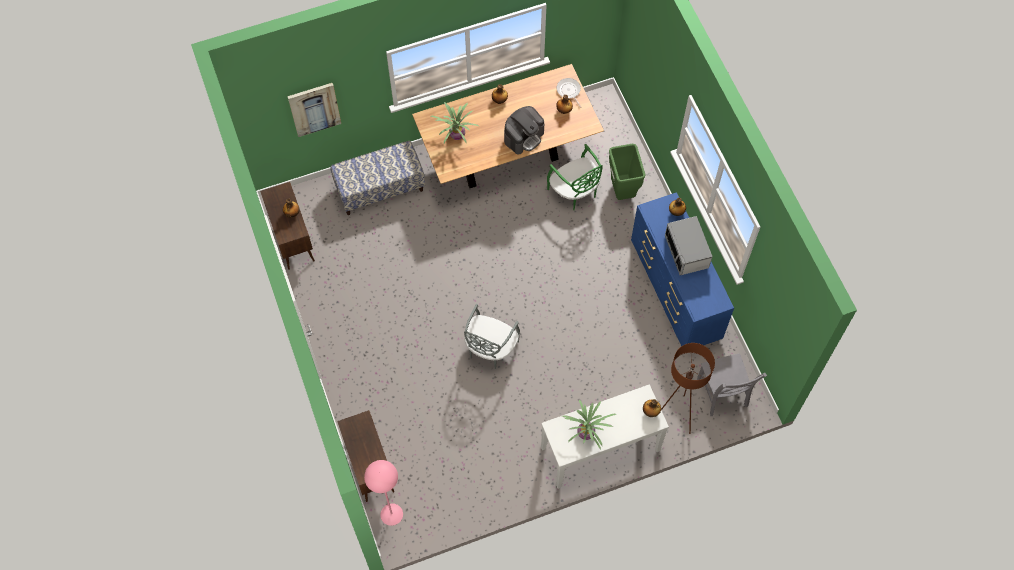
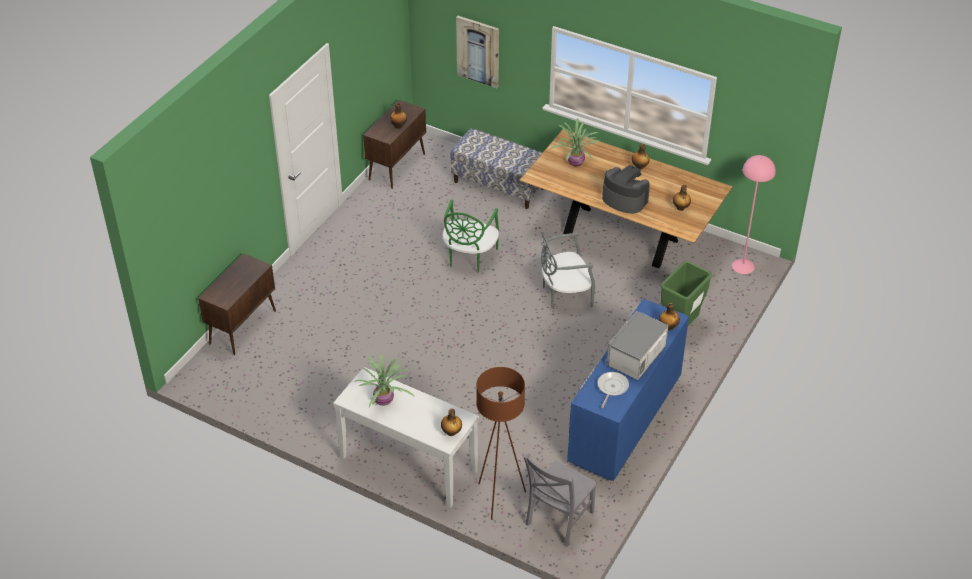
camera: 50 degrees right, 20 degrees down
(391, 514) = (212, 366): pink floor lamp -> pink floor lamp (742, 266)
(490, 348) = (428, 334): grey chair -> grey chair (565, 294)
(523, 136) = (624, 199): coffee machine -> coffee machine turned 150 degrees counterclockwise
(569, 91) = (704, 200): frying pan -> frying pan (611, 387)
(574, 192) = (640, 297): green chair -> green chair (469, 257)

